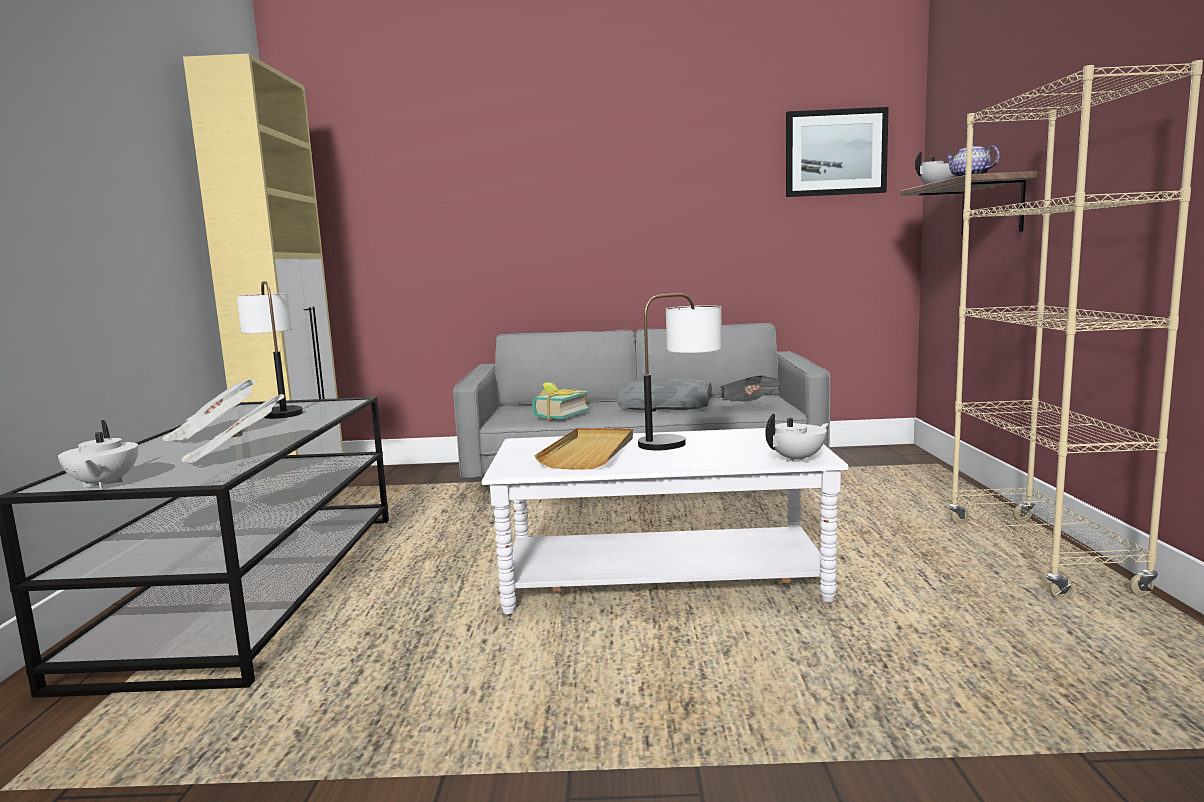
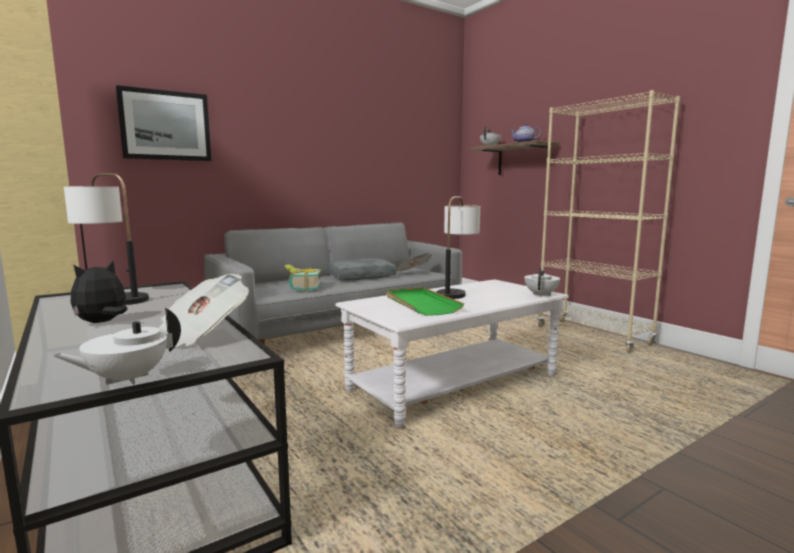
camera: 35 degrees left, 0 degrees up
(103, 484) = (127, 379): white teapot -> white teapot turned 105 degrees clockwise
(213, 434) = (102, 322): newspaper -> plush toy
(590, 452) = (421, 304): beige tray -> green tray
(835, 152) = (423, 122): picture -> picture (165, 125)

